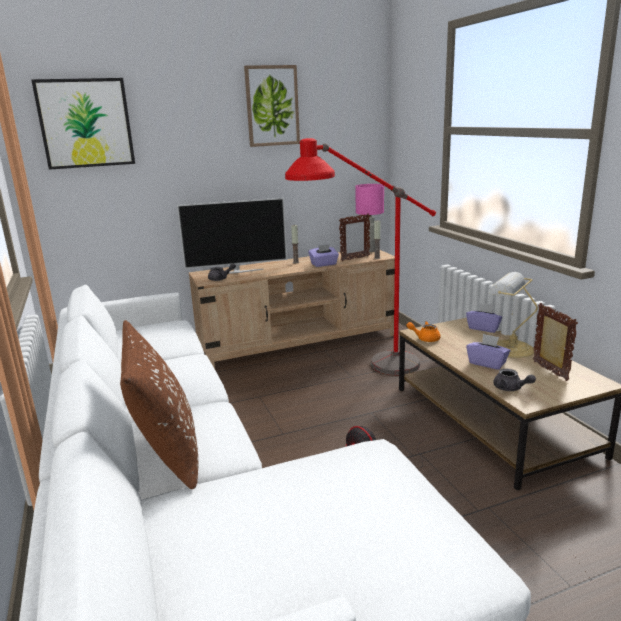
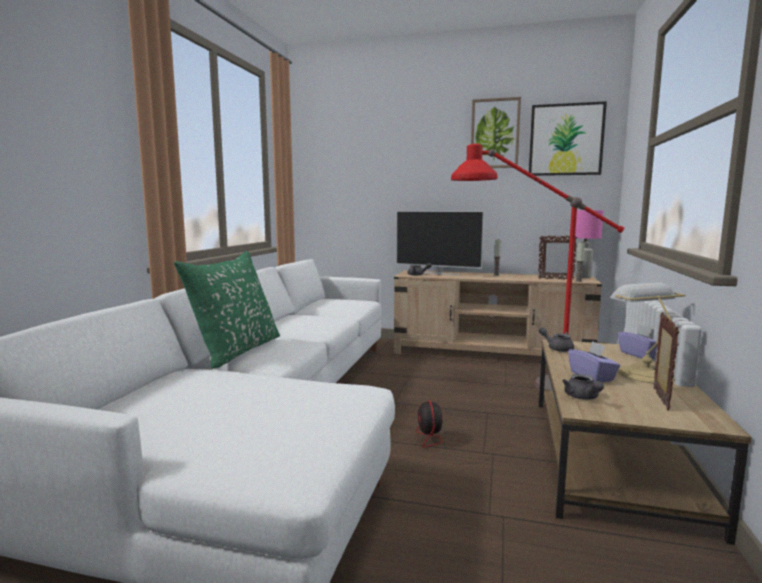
camera: 35 degrees right, 10 degrees down
(85, 123) = (346, 147): picture -> picture (566, 140)
(166, 452) = (236, 350): brown pillow -> green pillow
(324, 264) = (518, 278): purple tissue box -> none
(425, 338) = (557, 348): orange teapot -> grey teapot

